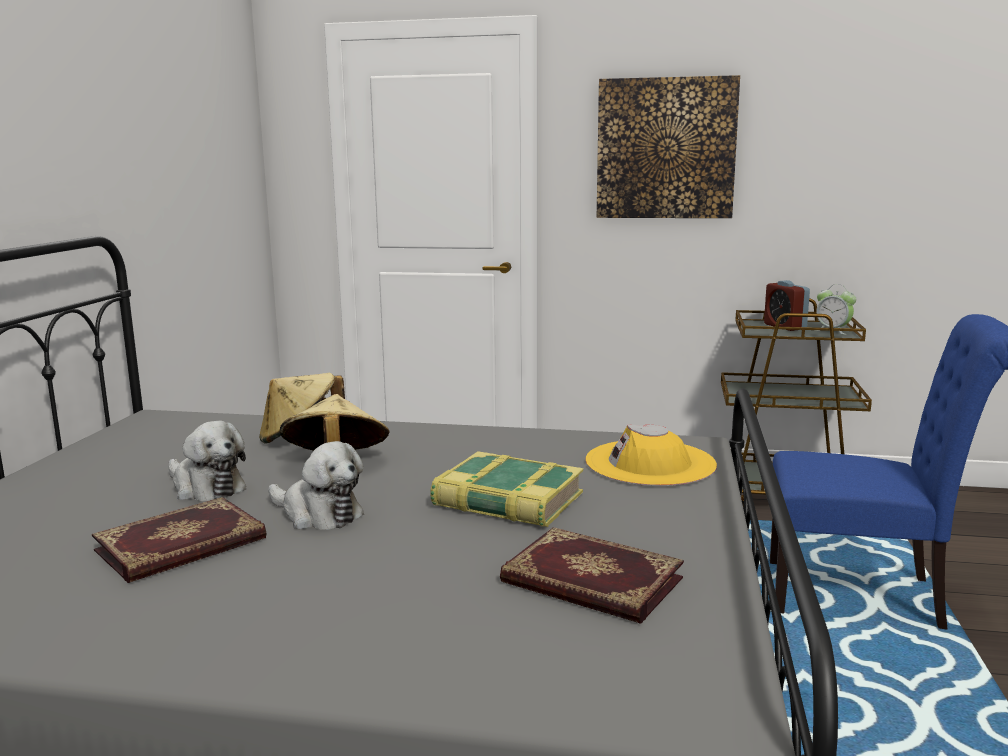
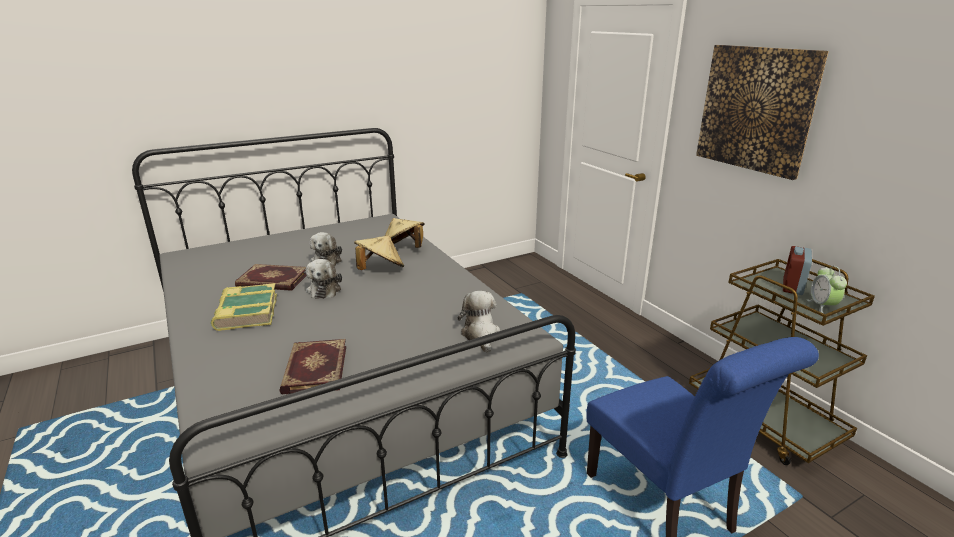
camera: 50 degrees right, 10 degrees up
(507, 501) = (382, 319): book -> book (246, 312)
(650, 463) = (481, 335): yellow hat -> plush toy

